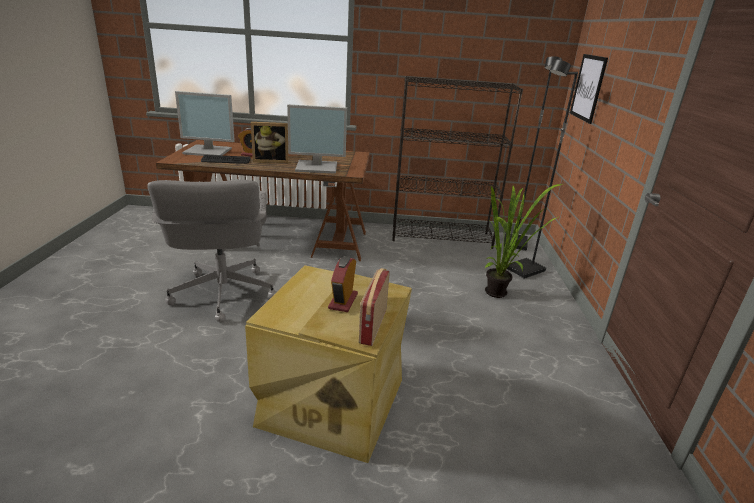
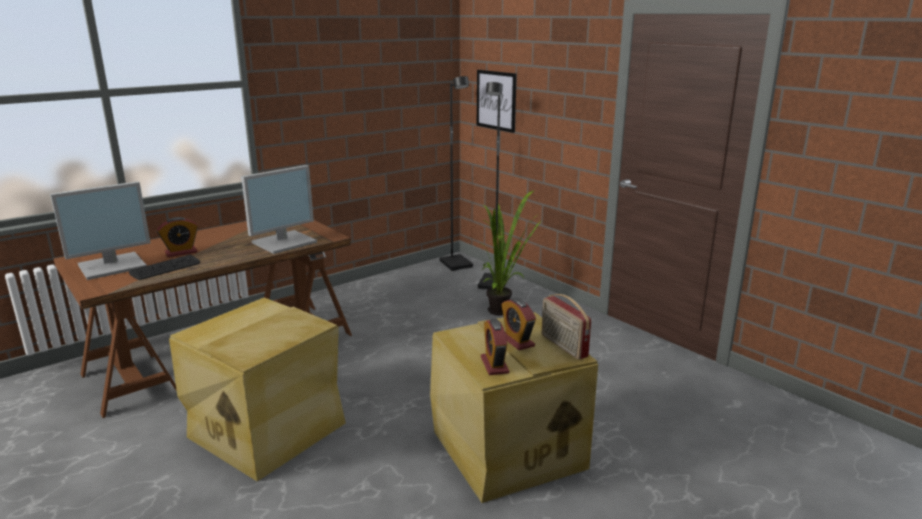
camera: 40 degrees left, 5 degrees down
(222, 294) = (265, 430): grey office chair -> beige storage box
(271, 161) = (219, 252): picture frame -> none
(291, 310) = (494, 365): none -> alarm clock
(441, 237) = (389, 282): black bookcase -> none

